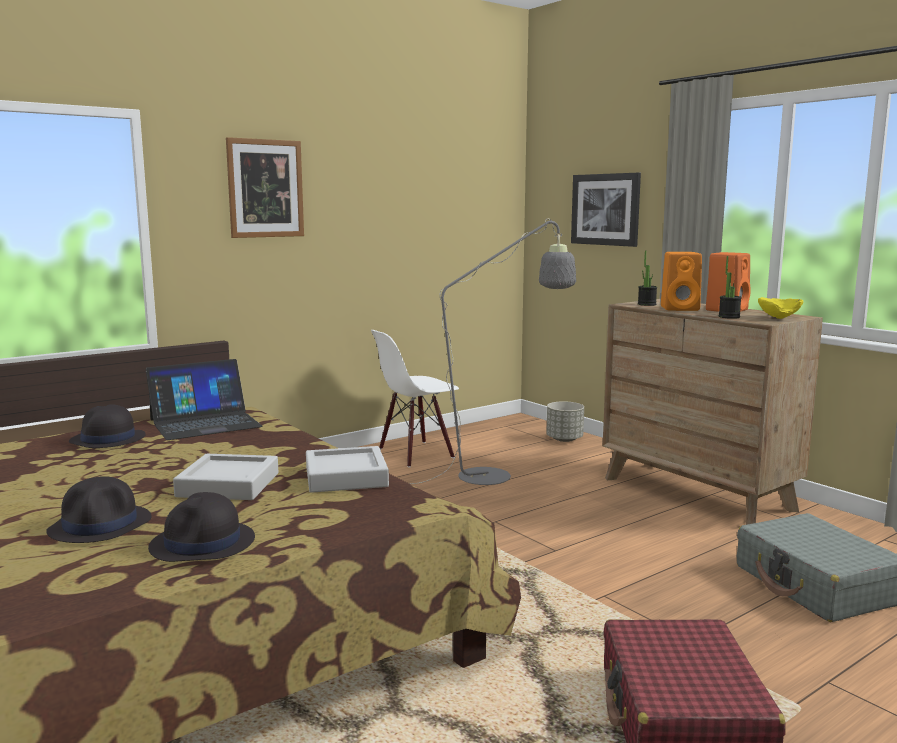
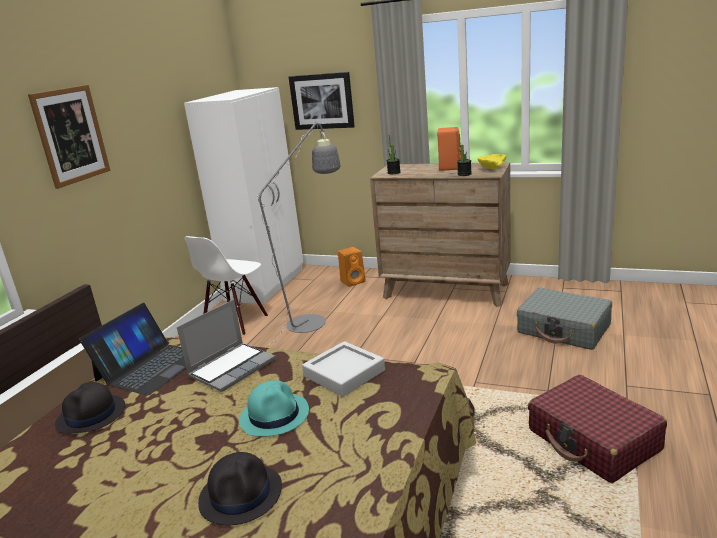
camera: 30 degrees left, 10 degrees up
(203, 544) = (346, 472): black hat -> none
(228, 485) = (275, 415): grey tray -> turquoise hat
(262, 442) = (232, 367): none -> laptop
(491, 430) = (266, 284): none -> white wardrobe
(564, 439) = (324, 276): grey planter -> none
(681, 308) = (422, 172): orange speaker -> orange speaker (353, 281)

